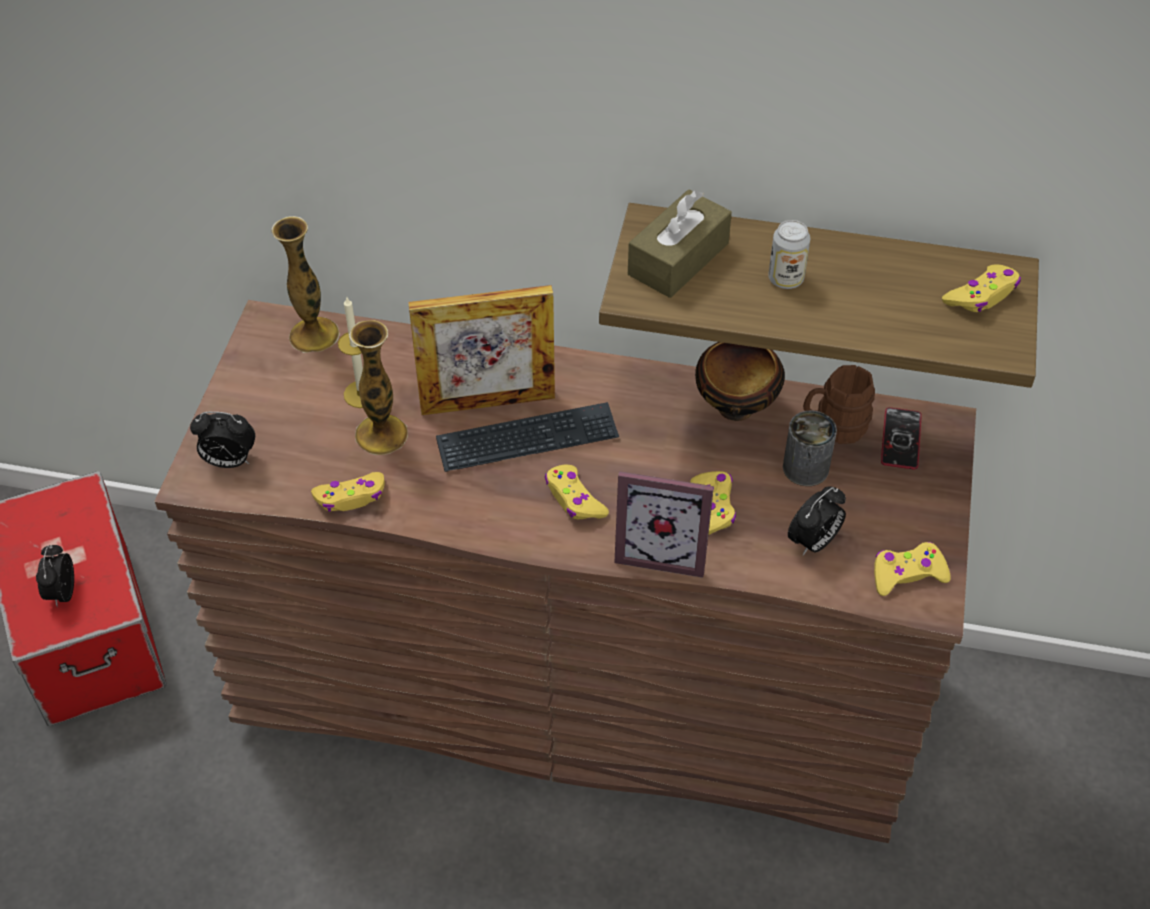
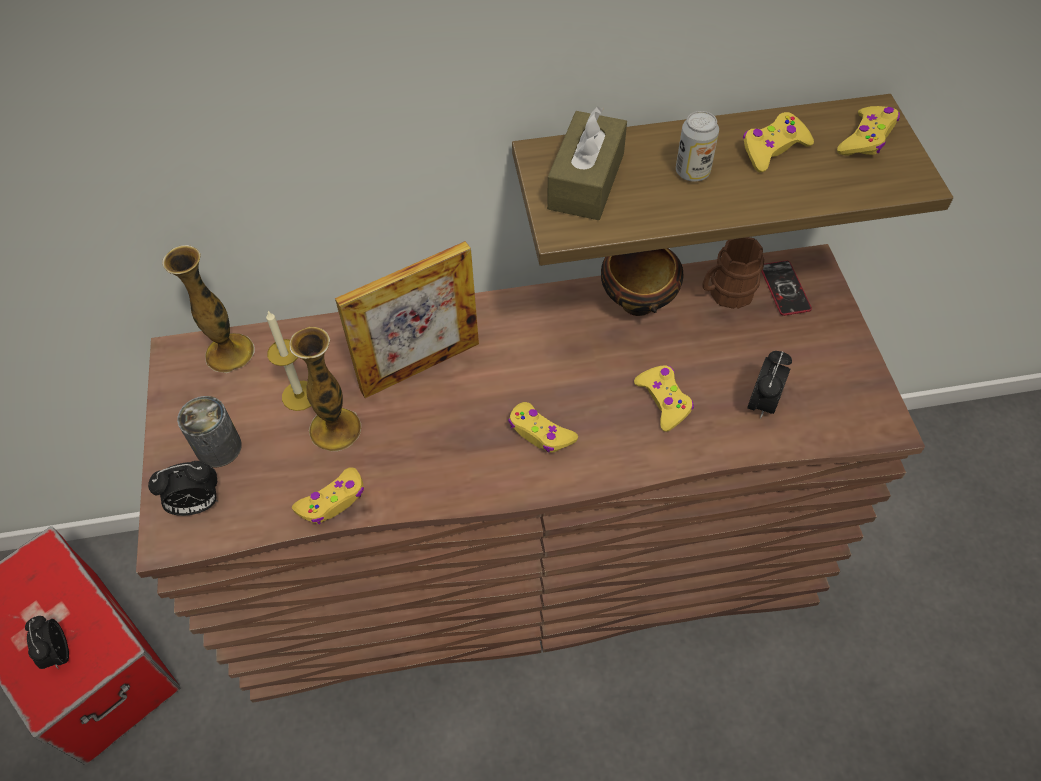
camera: 20 degrees left, 5 degrees up
(527, 440) = (472, 390): keyboard -> none
(663, 549) = (640, 454): picture frame -> none
(805, 468) = (722, 338): can -> can (219, 447)
(907, 574) = (852, 406): yellow game controller -> yellow game controller (773, 149)

